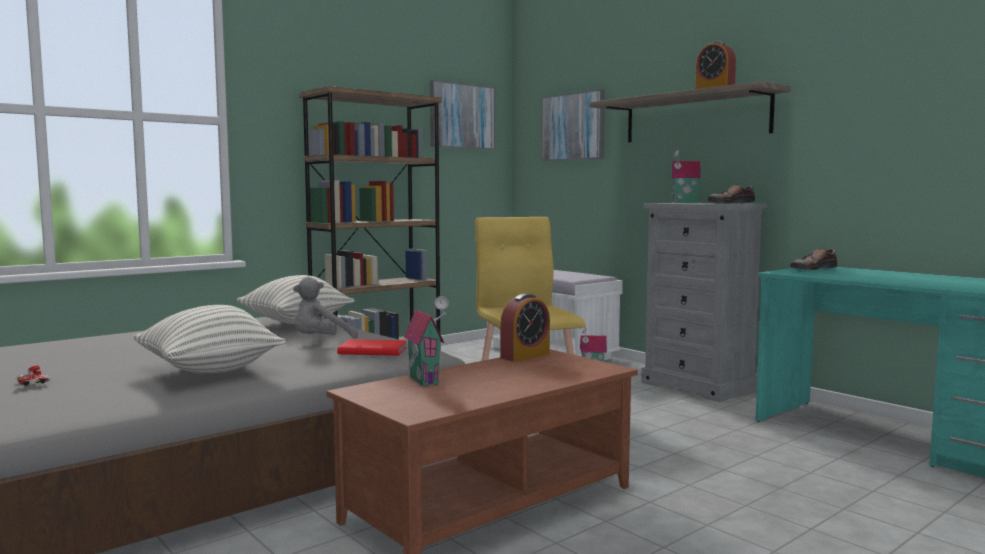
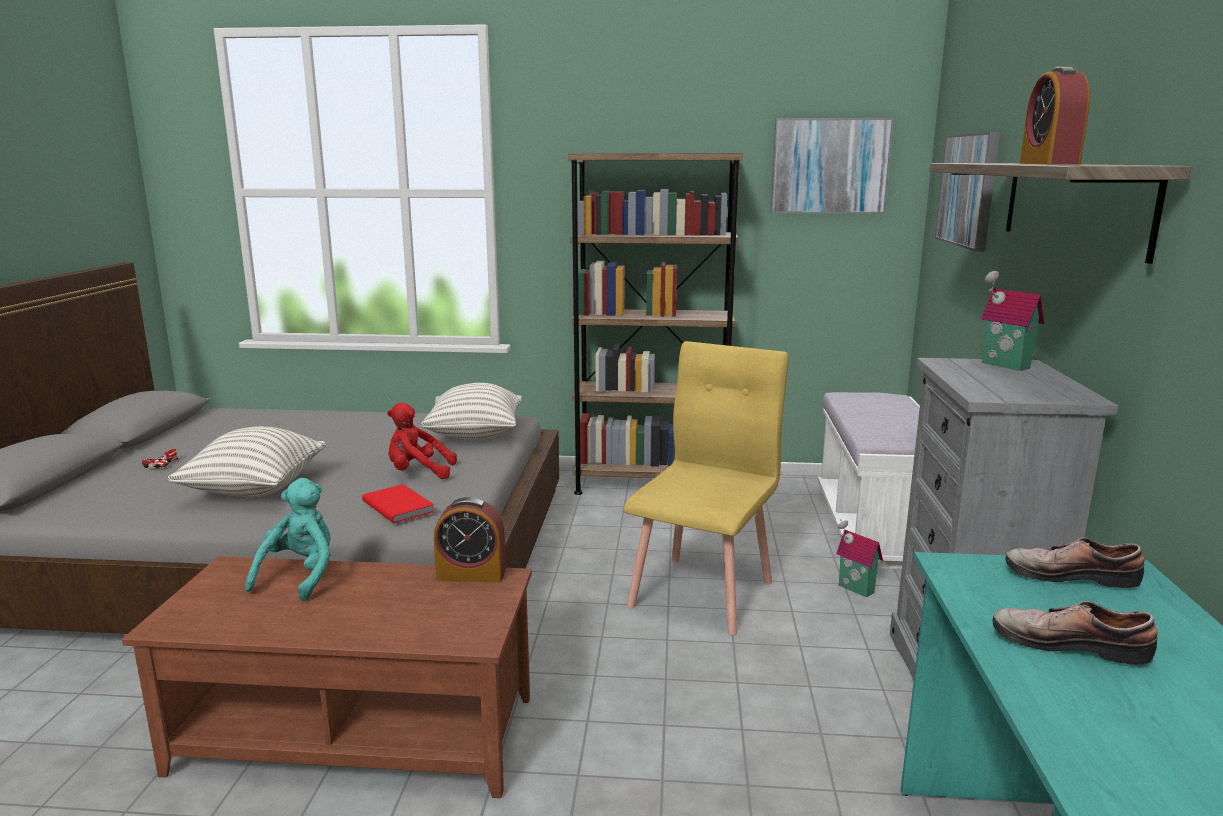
camera: 45 degrees right, 10 degrees up
(320, 341) = (418, 473): grey plush toy -> red plush toy
(427, 380) = (300, 576): toy house -> turquoise plush toy
(729, 203) = (1030, 392): shoe -> shoe (1068, 642)

